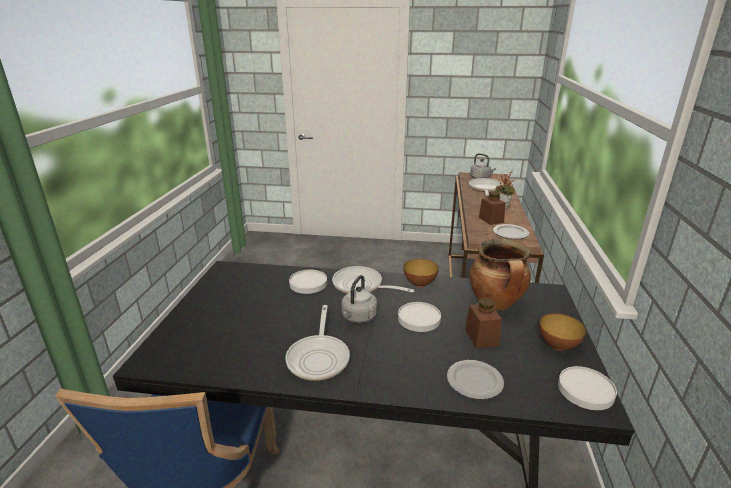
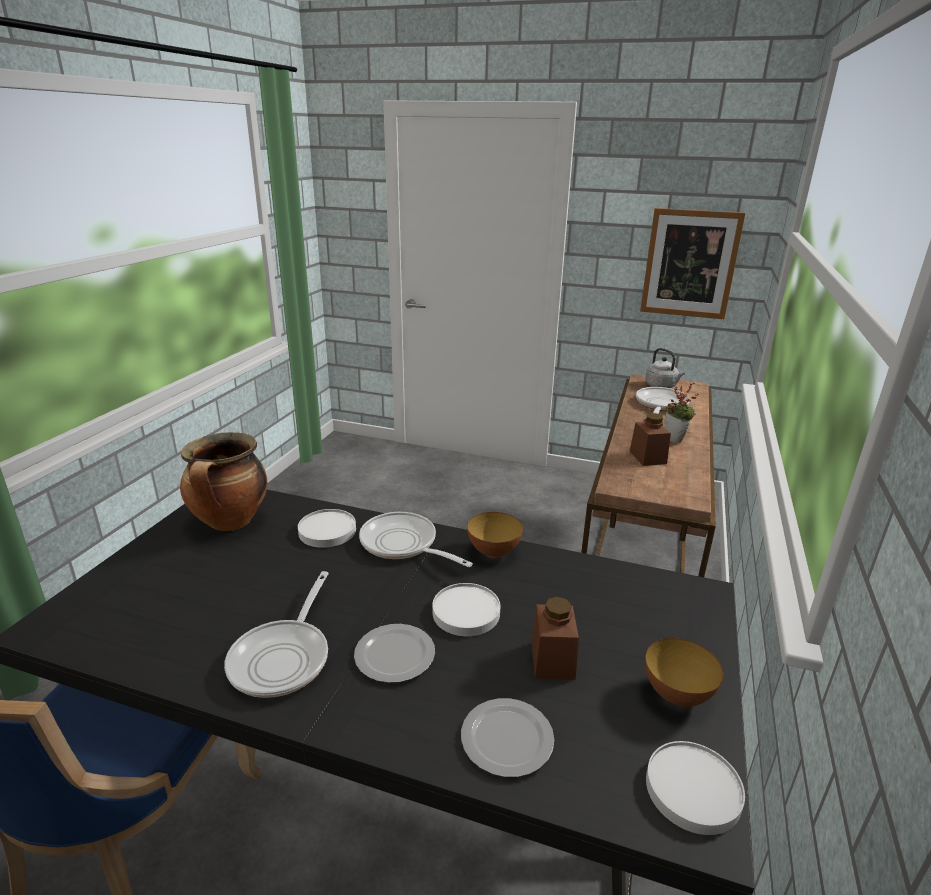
camera: 10 degrees right, 0 degrees up
(358, 317) = (374, 597): grey kettle -> none
(488, 99) = (690, 264): none -> picture
(496, 304) = (602, 603): cooking pot -> cooking pot (231, 523)
(510, 233) = (670, 483): plate -> plate (395, 654)

